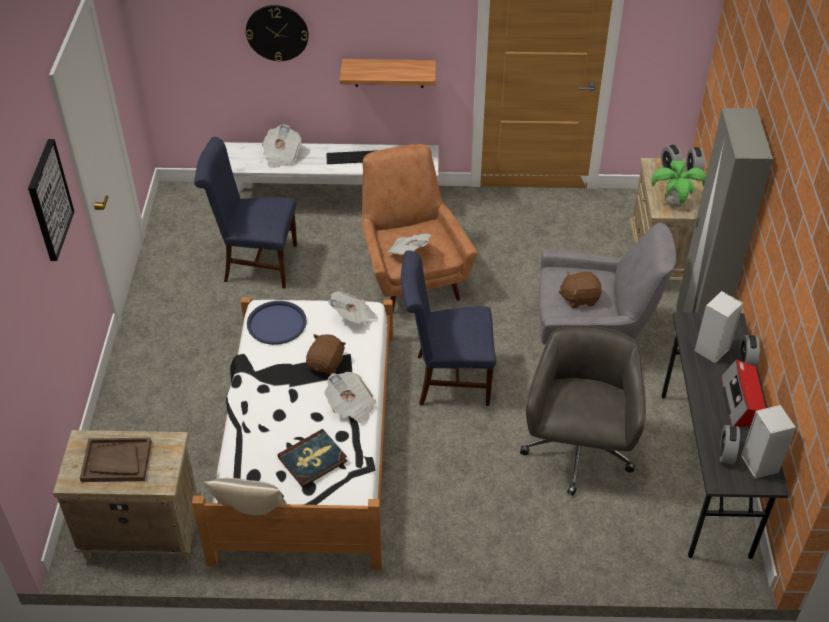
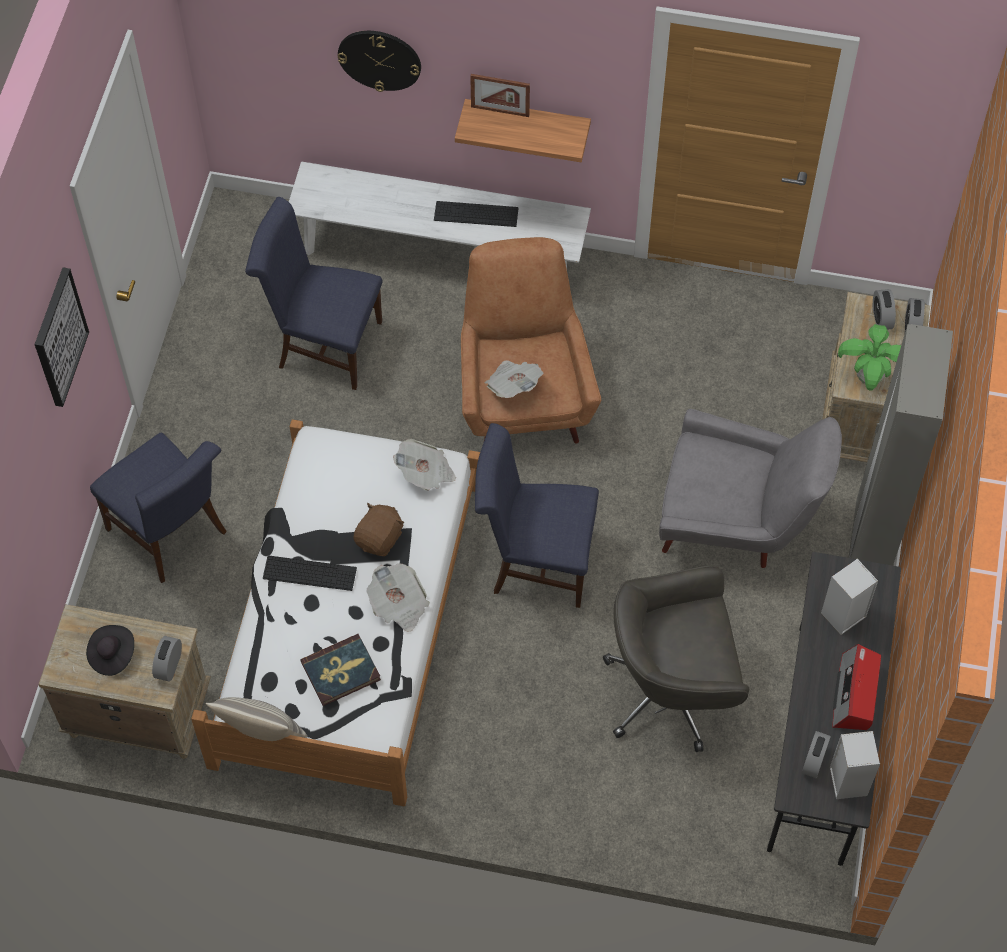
camera: 10 degrees right, 15 degrees up
(116, 461) = (112, 655): brown tray -> black hat
(155, 400) = (172, 534): none -> blue chair
(274, 394) = (309, 573): none -> keyboard
(277, 323) = (329, 469): blue tray -> none
(281, 156) = (375, 197): newspaper -> none
(369, 62) = (500, 111): none -> picture frame
(577, 452) = (672, 691): grey office chair -> grey office chair turned 120 degrees counterclockwise
(579, 298) = (716, 490): brown plush toy -> none
(746, 362) = (880, 639): alarm clock -> alarm clock (169, 665)

